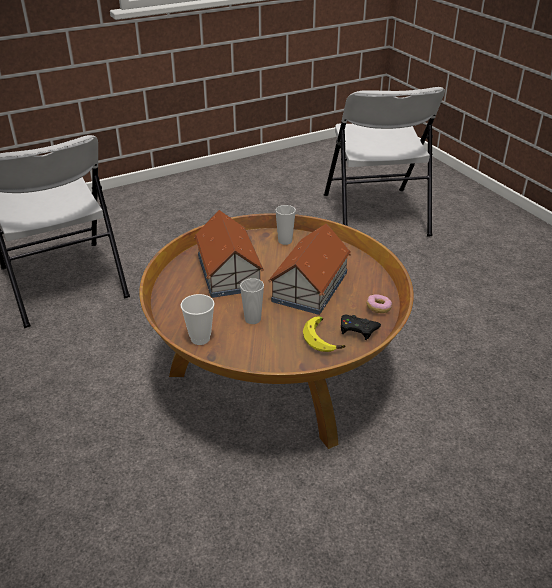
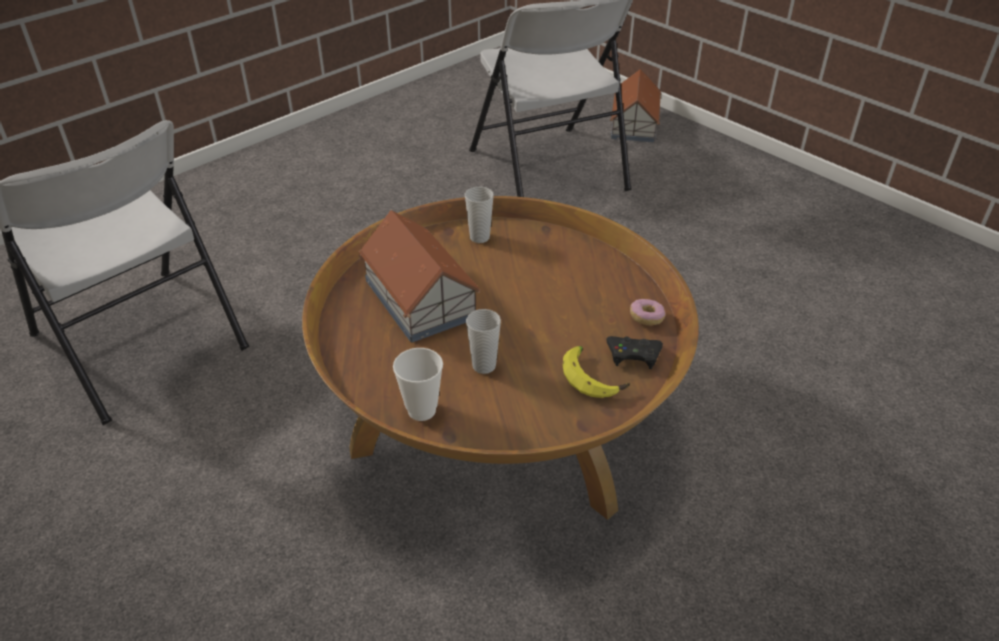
camera: 15 degrees left, 5 degrees up
(311, 286) = (543, 300): toy house -> toy house (634, 124)

